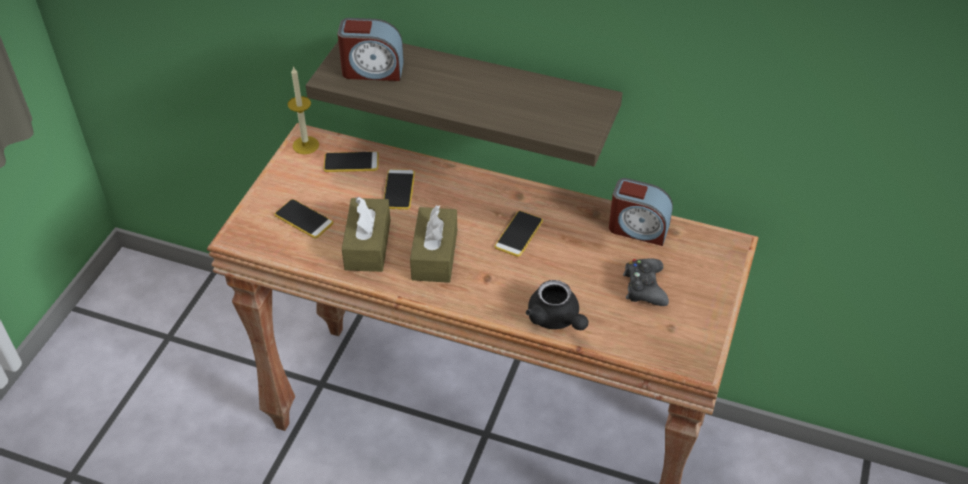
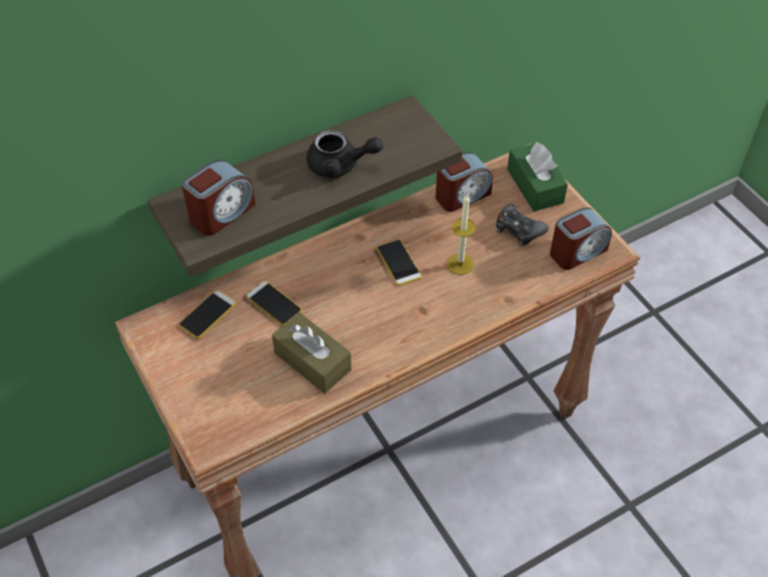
camera: 50 degrees left, 5 degrees up
(304, 219) = (238, 386): phone -> none
(305, 145) = (151, 332): candle -> candle (460, 264)
(434, 255) = (367, 326): brown tissue box -> none
(556, 319) = (501, 297): black teapot -> black teapot (340, 165)
(667, 341) = (577, 252): none -> alarm clock
(709, 268) = (535, 186): none -> green tissue box

